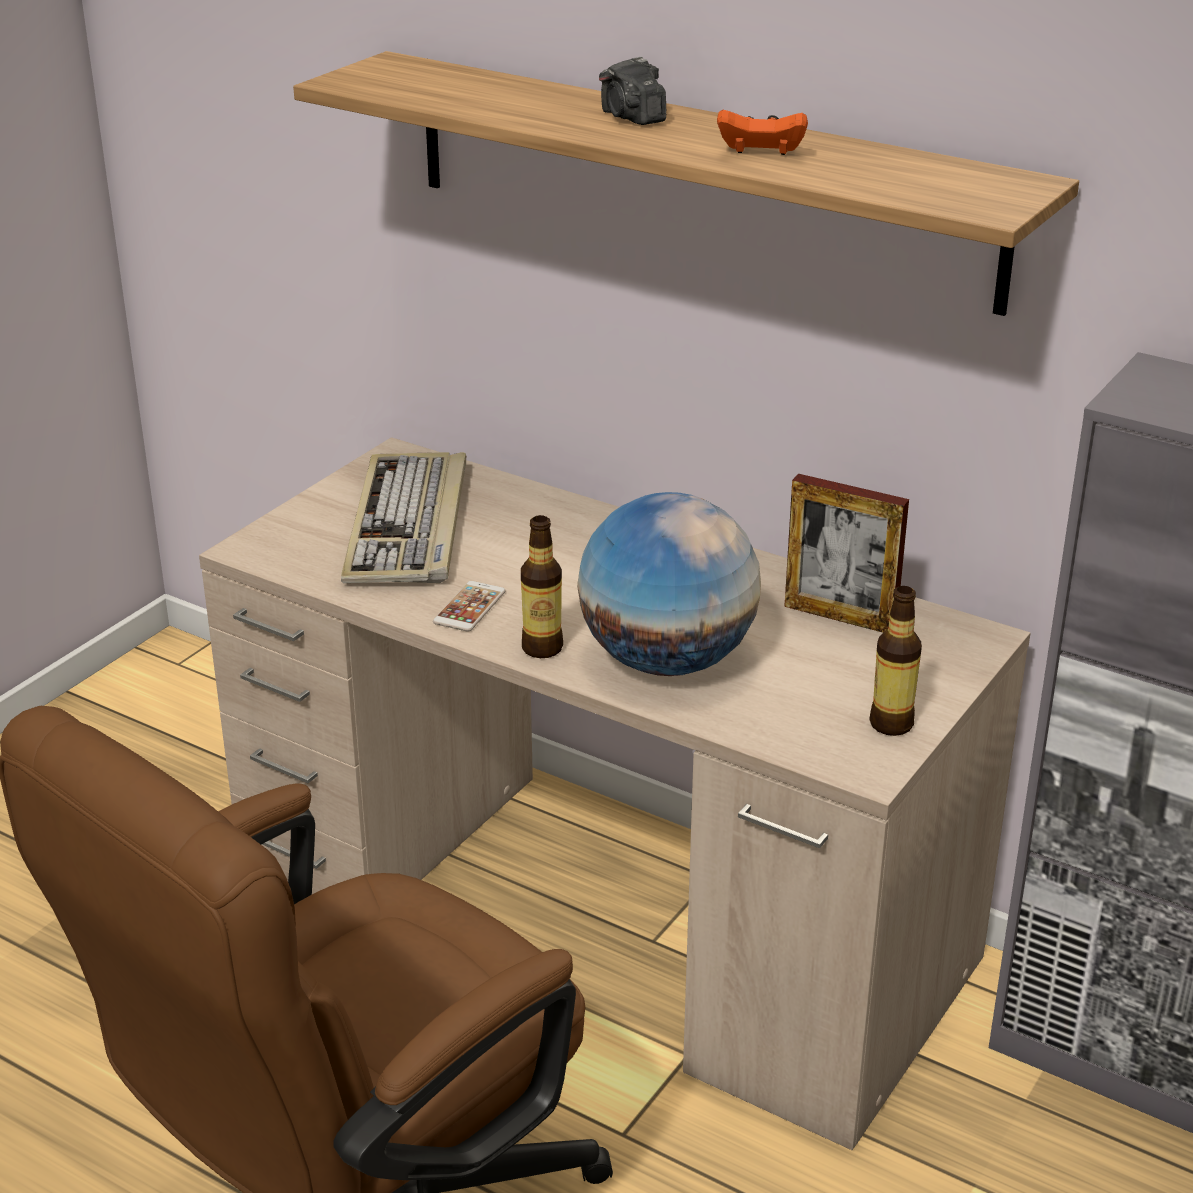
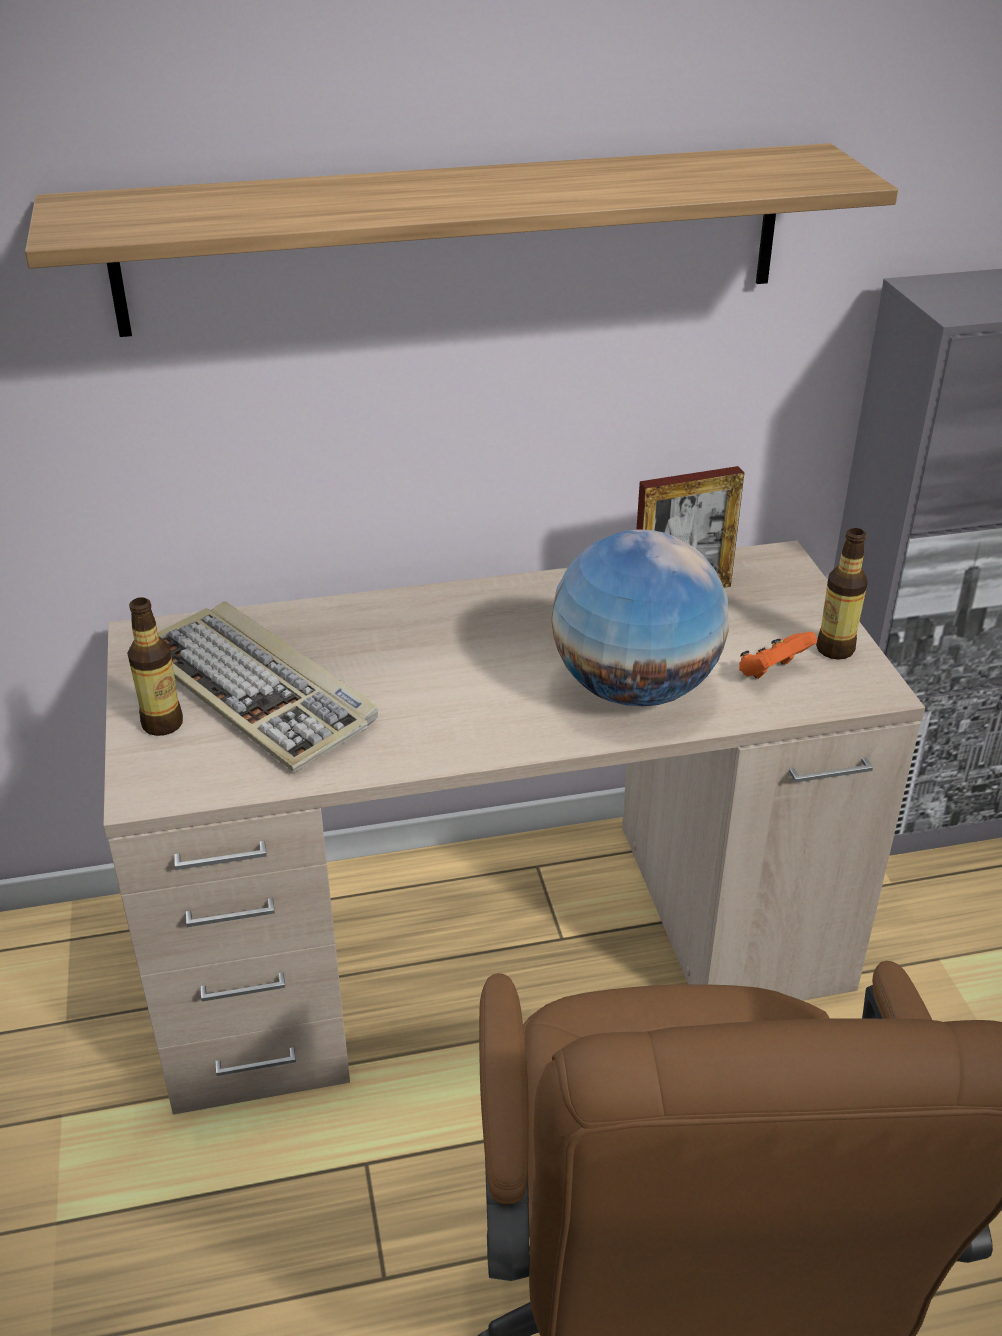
camera: 45 degrees left, 5 degrees up
(469, 607) = (426, 732): phone -> none
(542, 648) = (536, 732): bottle -> bottle (162, 724)
(632, 117) = (425, 188): camera -> none
(761, 155) = (601, 187): orange game controller -> orange game controller (772, 672)

